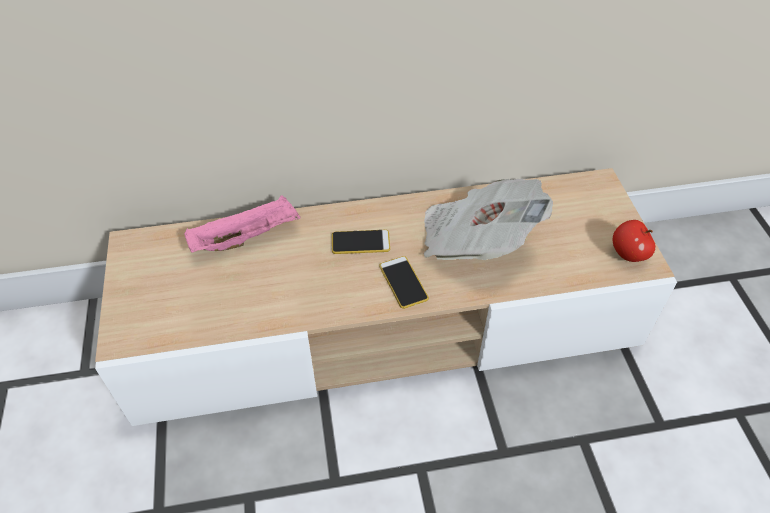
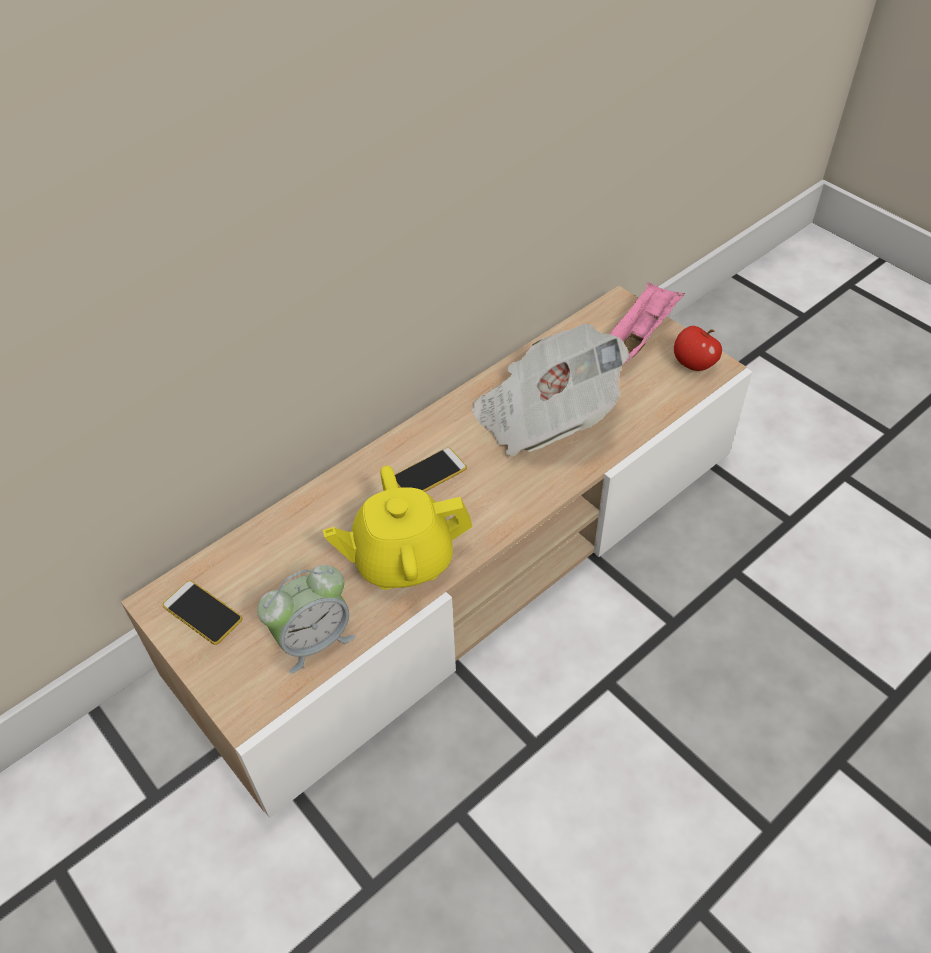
camera: 30 degrees left, 0 degrees up
(196, 317) = (313, 640): none -> alarm clock
(247, 237) = (298, 527): pink tray -> pink tray (639, 336)
(295, 293) = (402, 559): none -> yellow teapot
(403, 282) = (506, 493): phone -> phone (202, 613)

